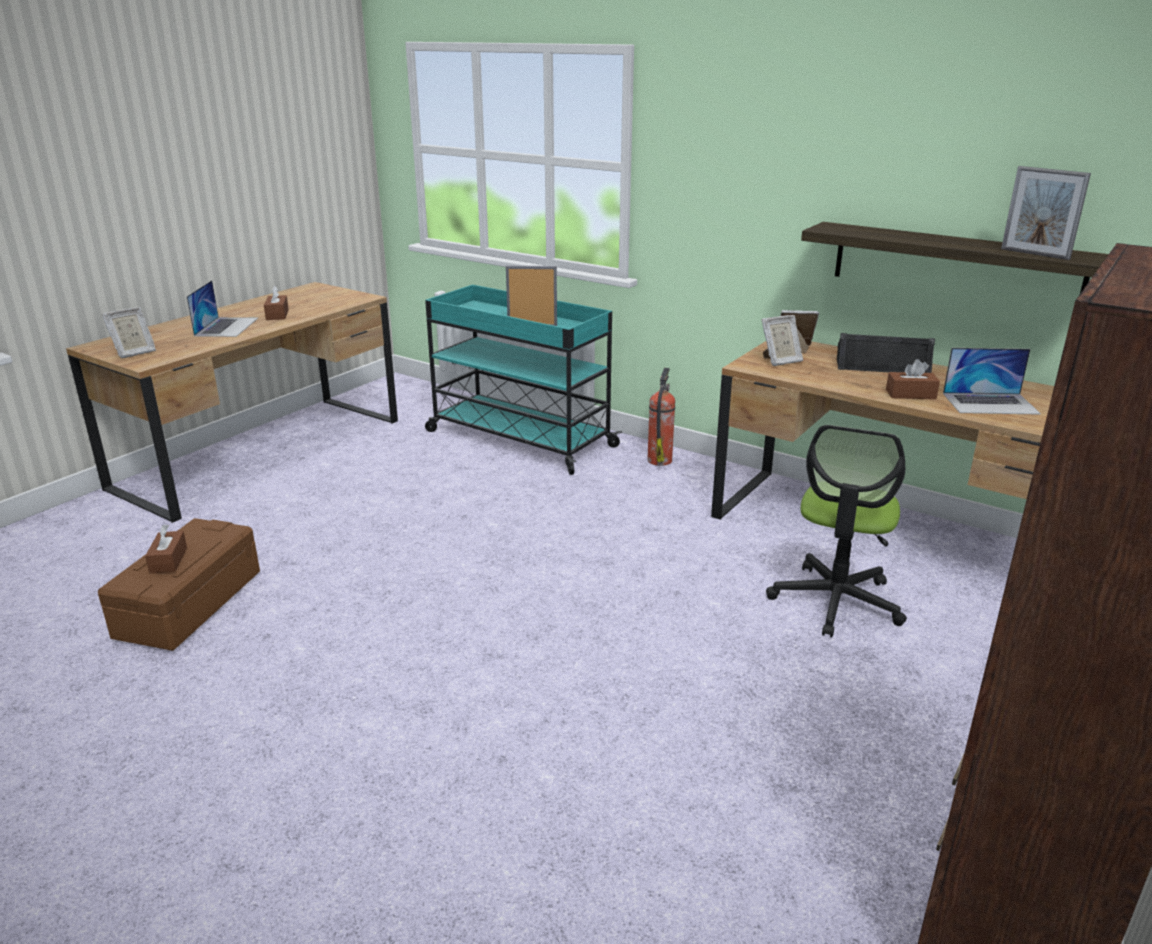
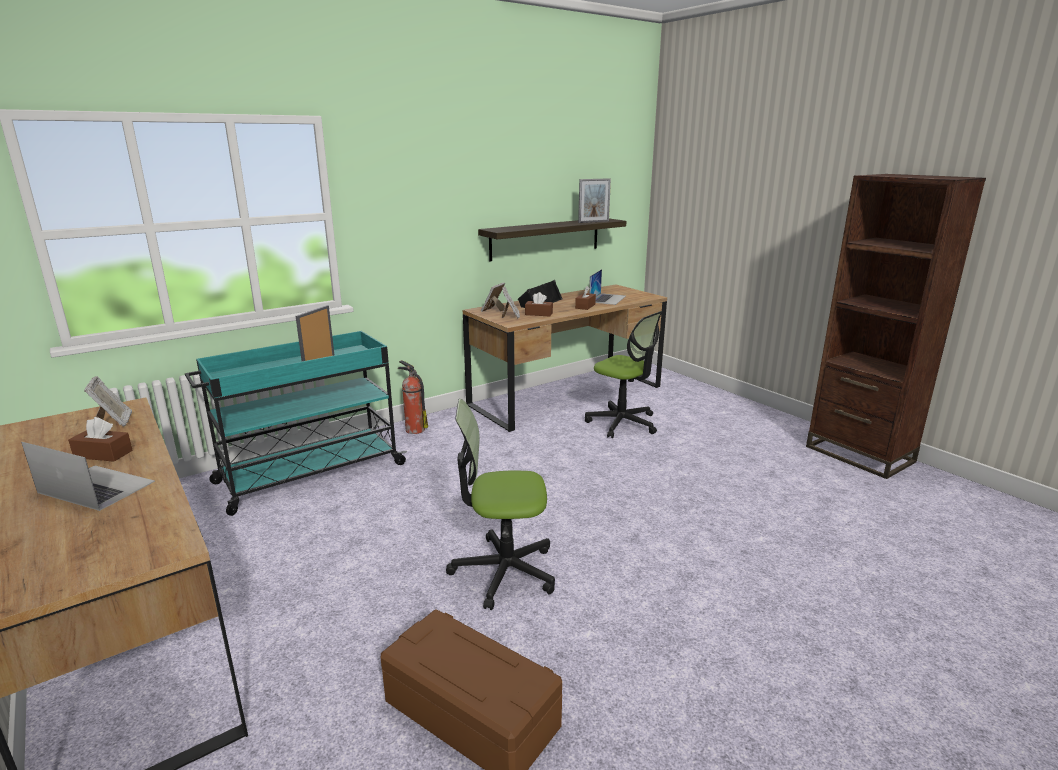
camera: 70 degrees left, 5 degrees down
(134, 353) = (104, 558): picture frame -> picture frame (114, 422)
(168, 560) = (480, 669): brown tissue box -> brown tissue box (538, 314)
(390, 579) = (503, 571): none -> office chair

